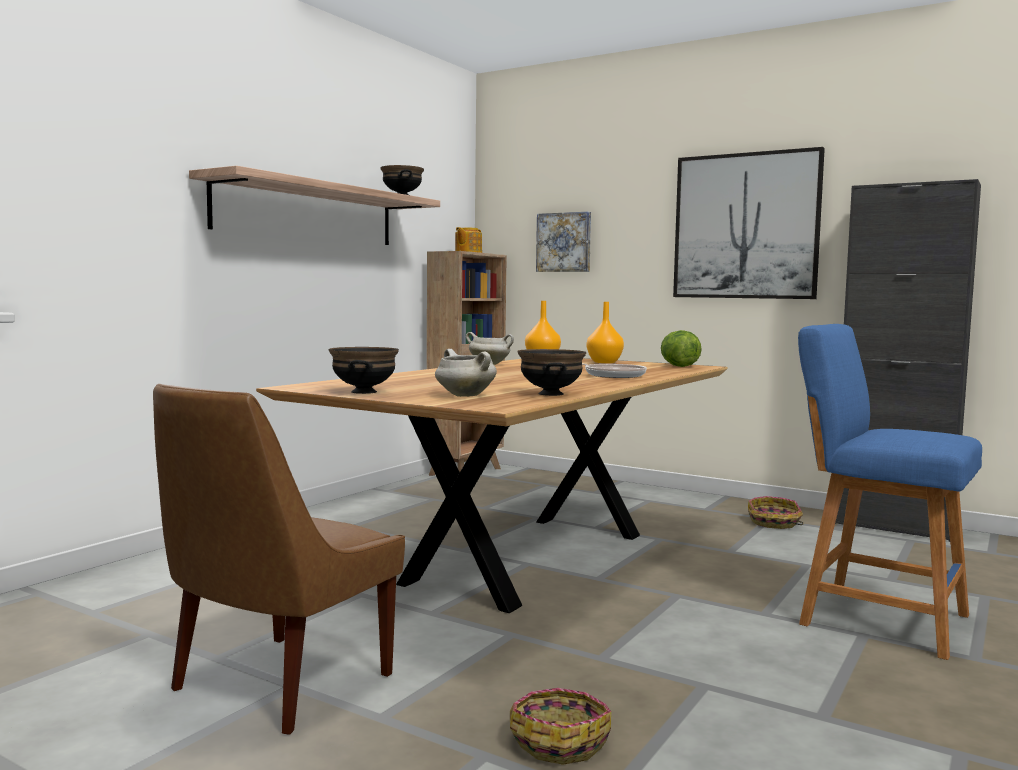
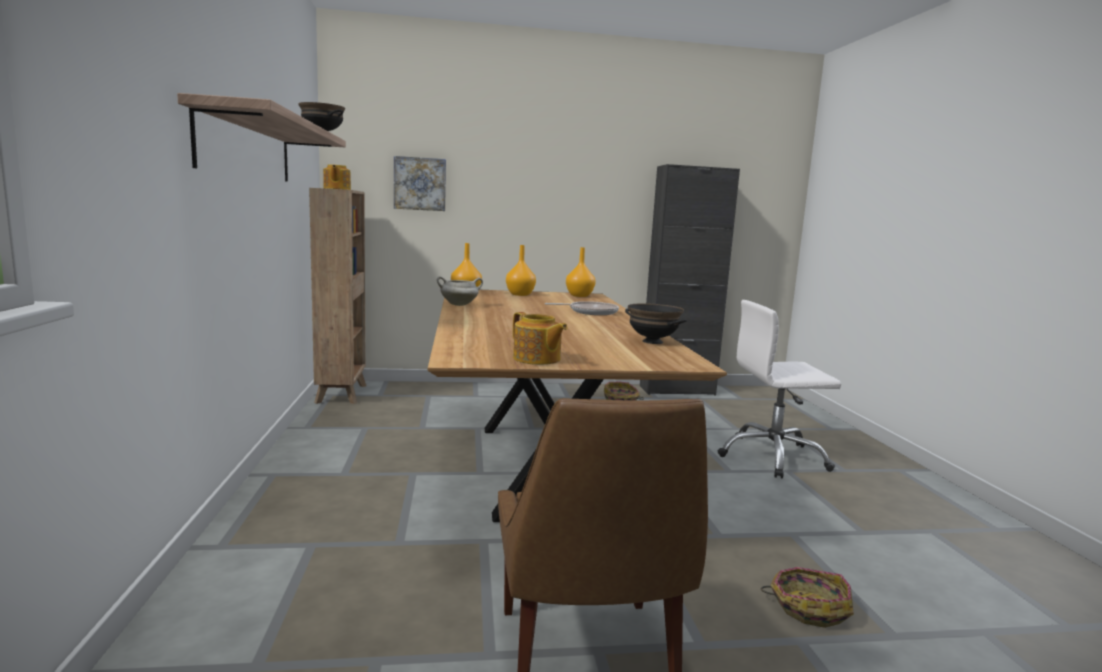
camera: 40 degrees left, 5 degrees up
(363, 392) = (537, 359): black bowl -> teapot
(464, 396) = (619, 353): white cooking pot -> none
(678, 366) = (579, 296): lettuce -> orange vase
(746, 226) = (576, 183): picture -> none
(875, 617) = (772, 457): blue stool -> white office chair

